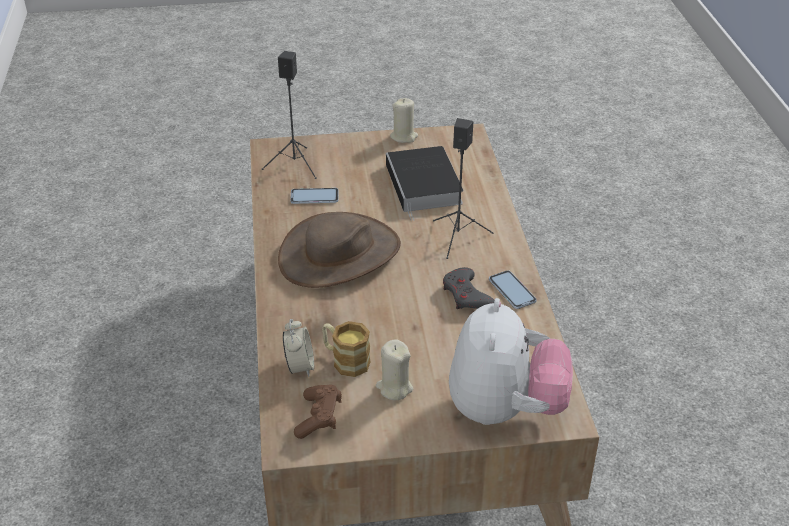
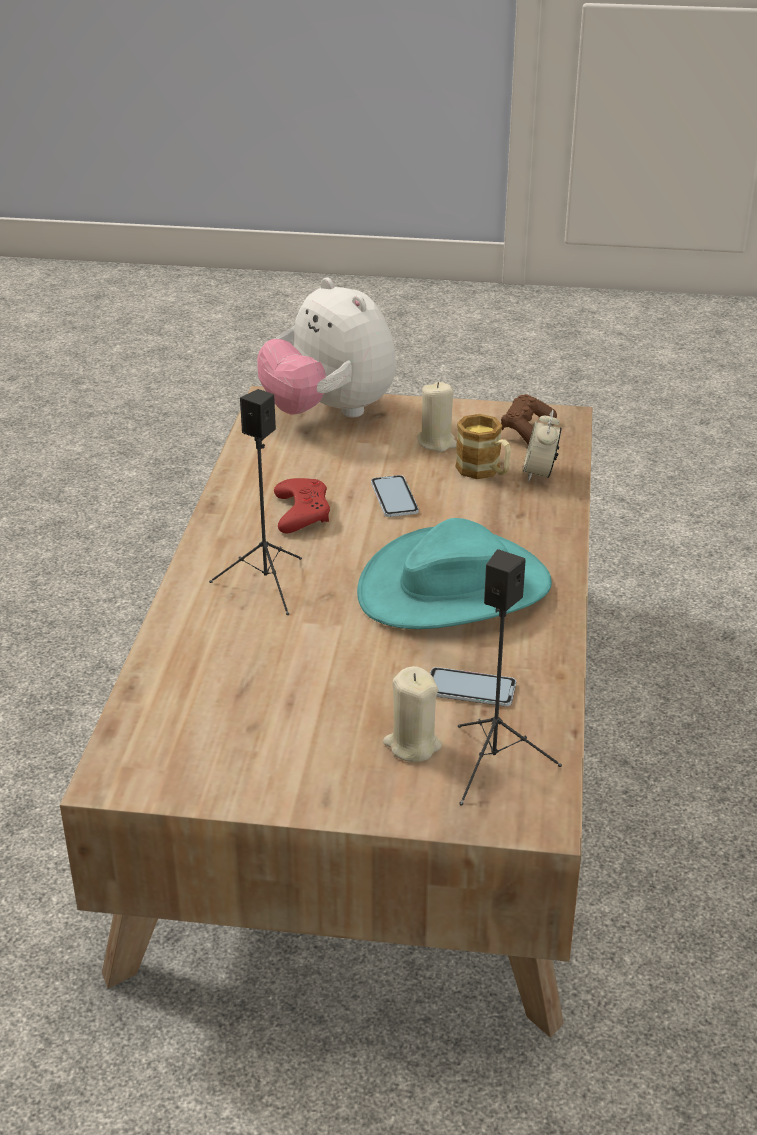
camera: 165 degrees left, 5 degrees down
(340, 254) = (454, 588): brown hat -> turquoise hat
(404, 137) = (246, 795): beige candle -> beige candle (412, 745)
(425, 186) = (267, 677): book -> none
(466, 295) = (302, 512): grey game controller -> red game controller
(504, 409) = (329, 412): plush toy -> plush toy turned 60 degrees counterclockwise
(512, 290) = (239, 508): phone -> phone (394, 497)

